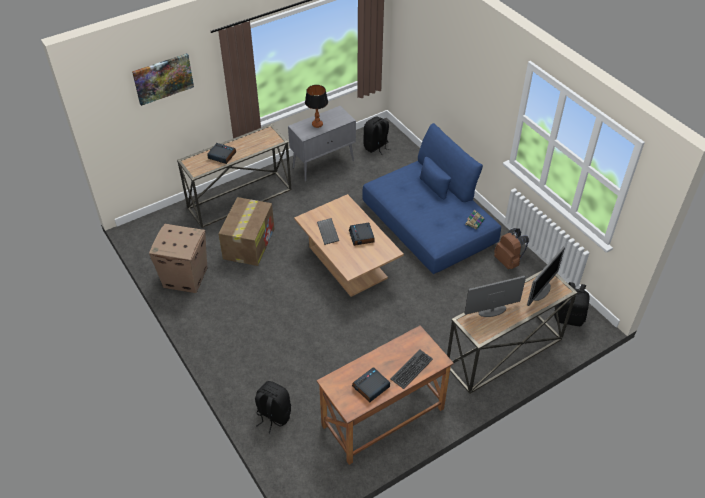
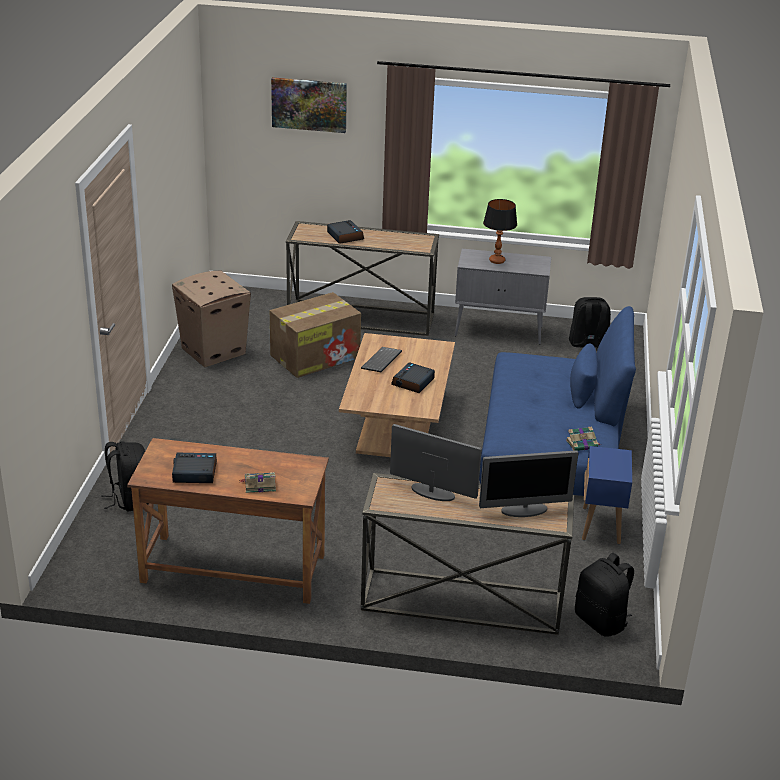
camera: 40 degrees right, 15 degrees down
(412, 369) = (259, 485): keyboard -> book
(508, 261) = (601, 526): brown backpack -> blue side table

